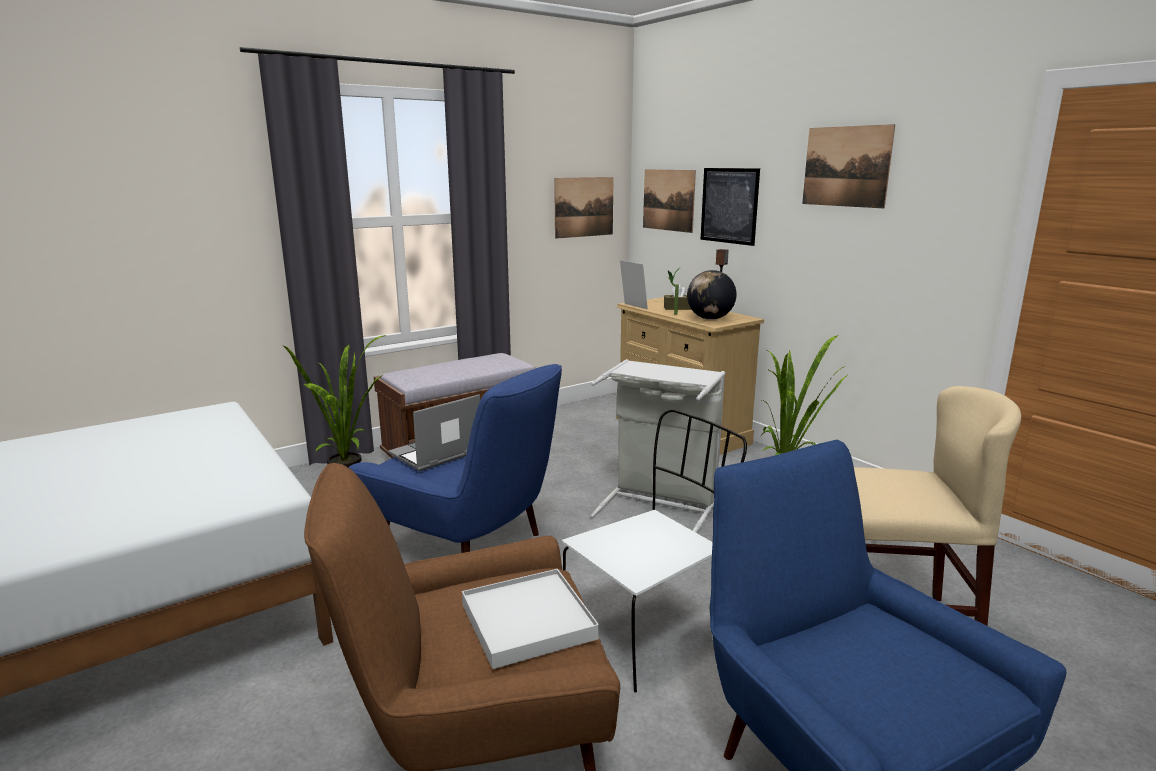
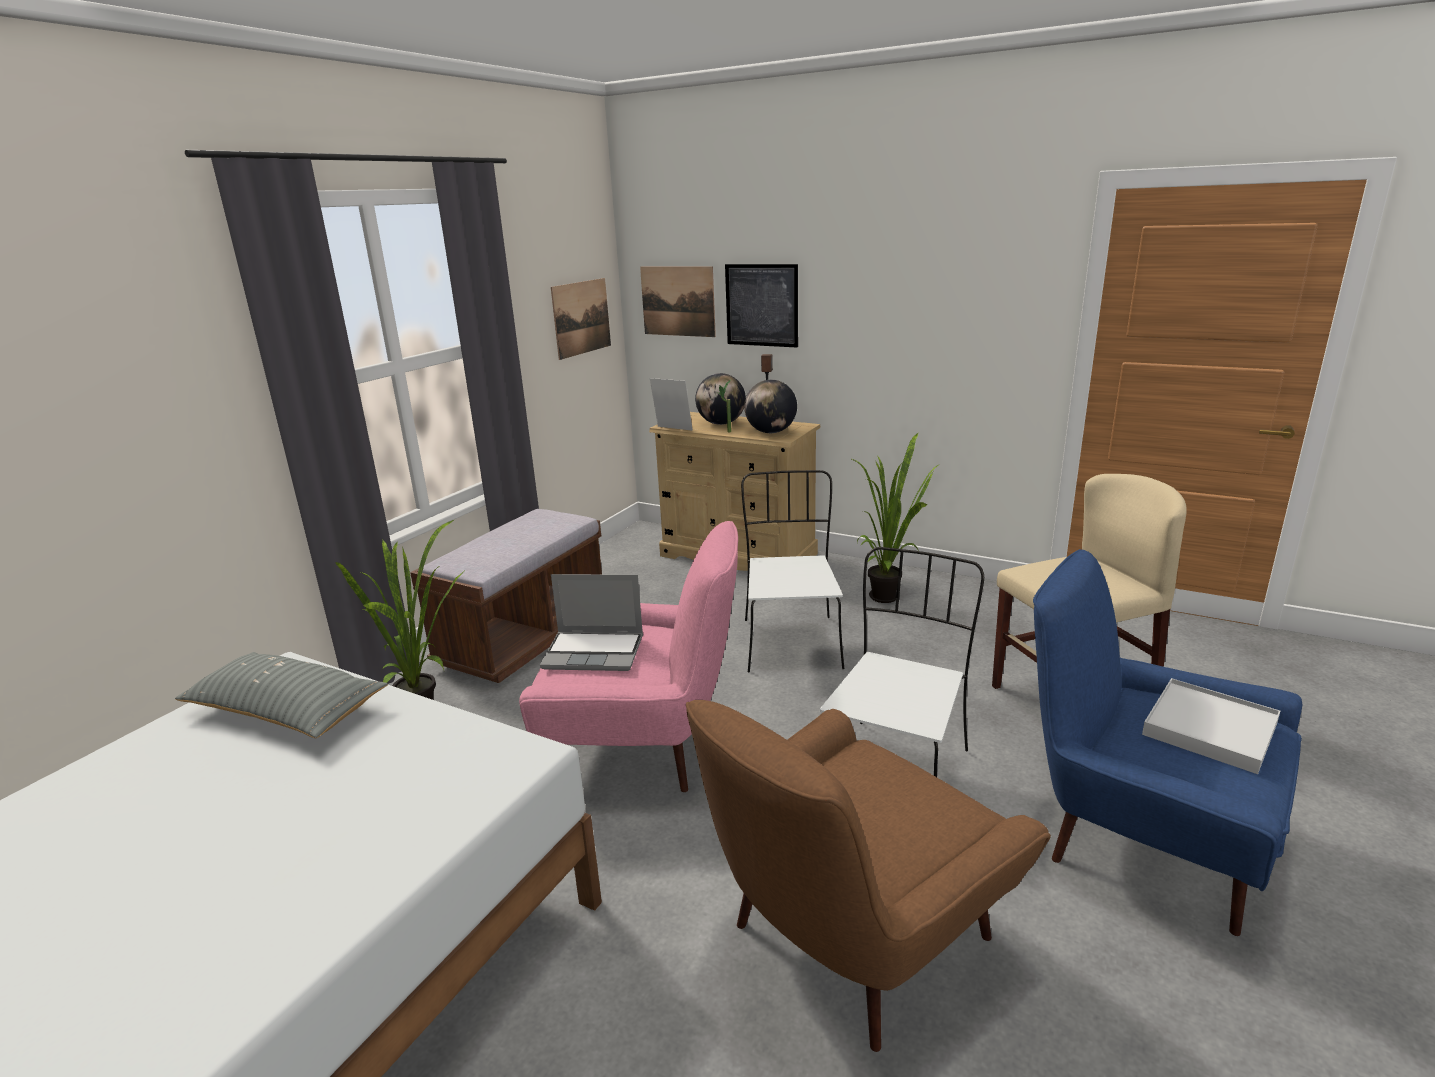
camera: 25 degrees left, 5 degrees up
(188, 432) = (287, 710): none -> grey pillow
(436, 454) = (595, 652): laptop -> laptop turned 105 degrees counterclockwise
(469, 547) = (644, 745): blue armchair -> pink armchair
(527, 621) = (903, 802): white tray -> white tray (1210, 729)
(659, 505) = (790, 642): grey laundry basket -> white chair
(678, 308) = (721, 423): brown tissue box -> globe
(846, 166) = (901, 261): picture -> none

